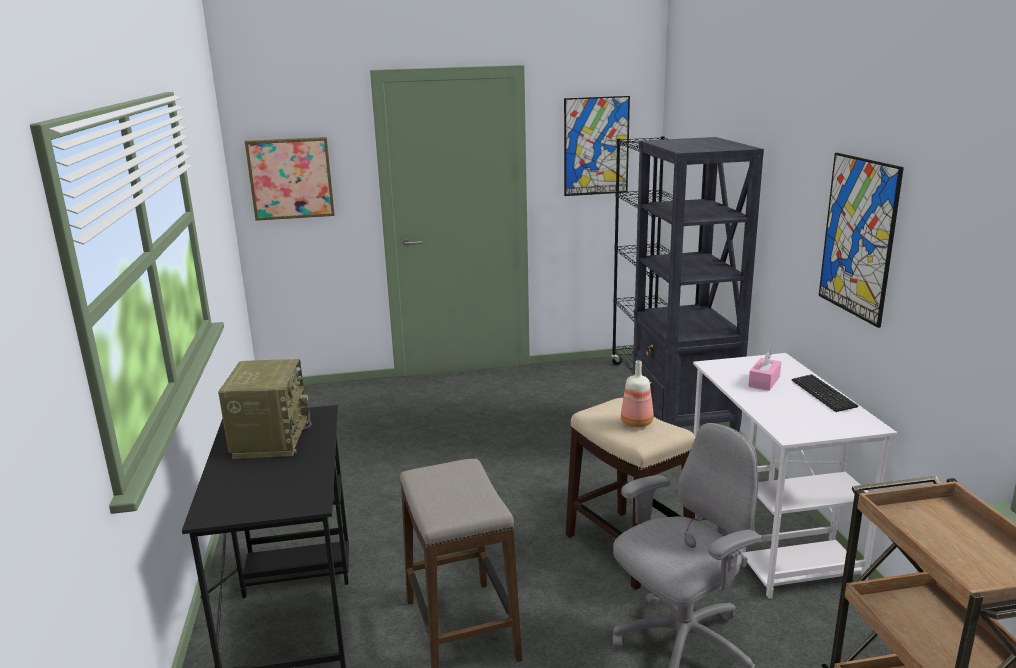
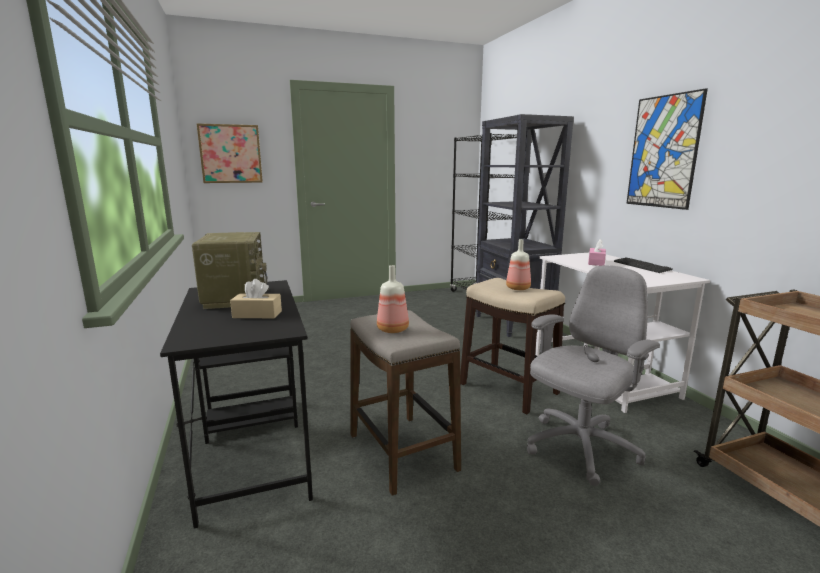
camera: 10 degrees left, 5 degrees down
(288, 472) = (257, 314): none -> beige tissue box
(443, 494) = (394, 329): none -> bottle
(596, 146) = (439, 144): picture -> none

